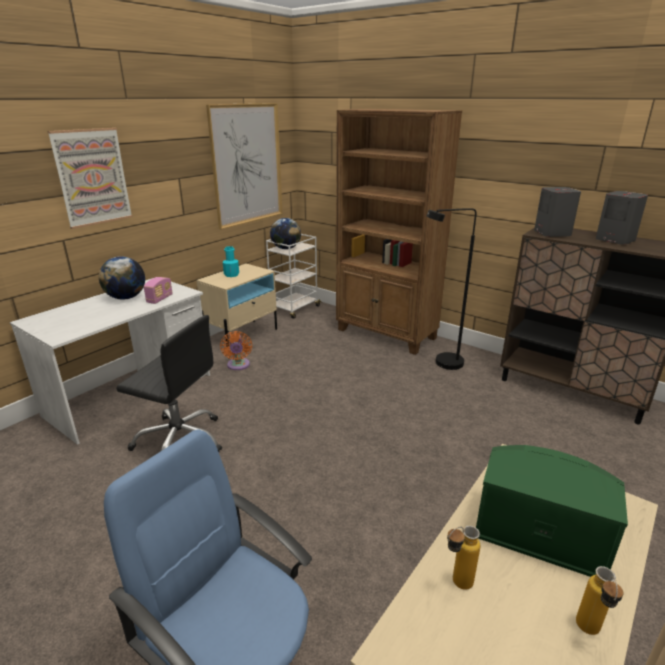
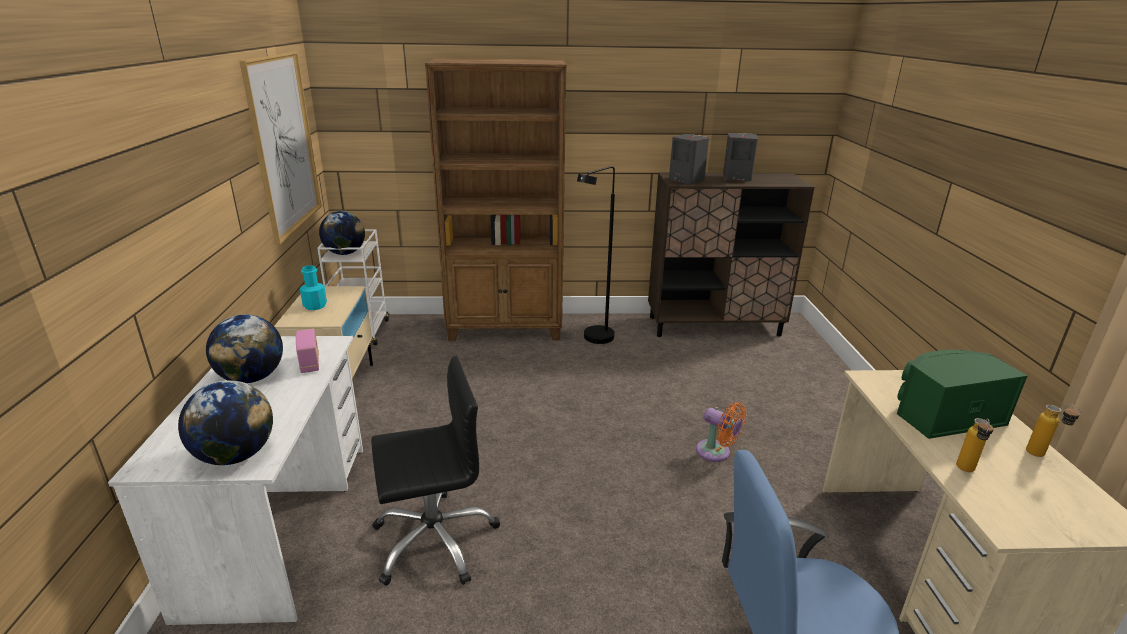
camera: 40 degrees left, 0 degrees up
(60, 330) = (235, 455): none -> globe
(92, 177) = (152, 198): picture -> none
(238, 366) = (384, 425): orange fan -> orange fan (716, 453)

